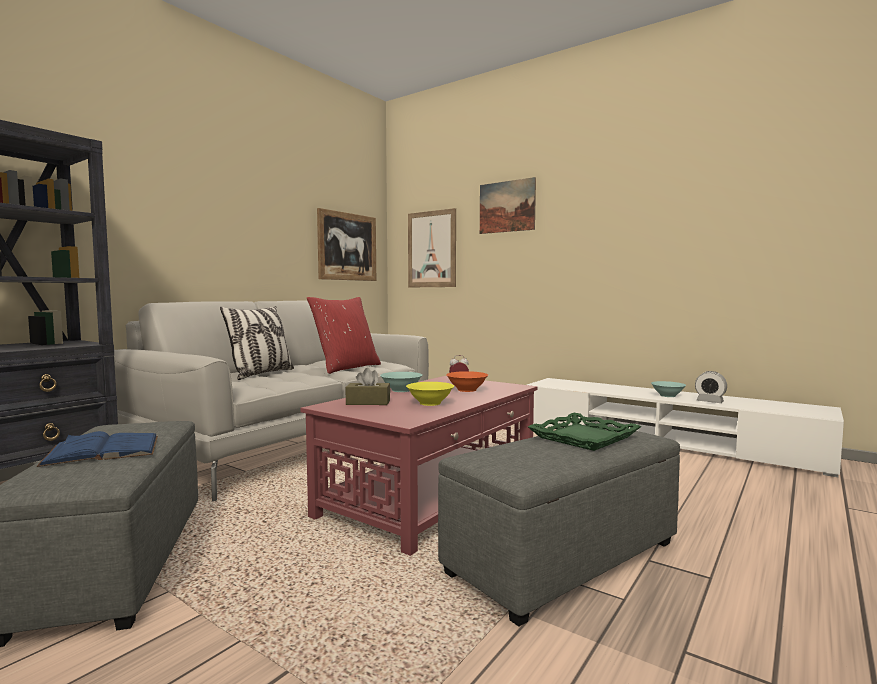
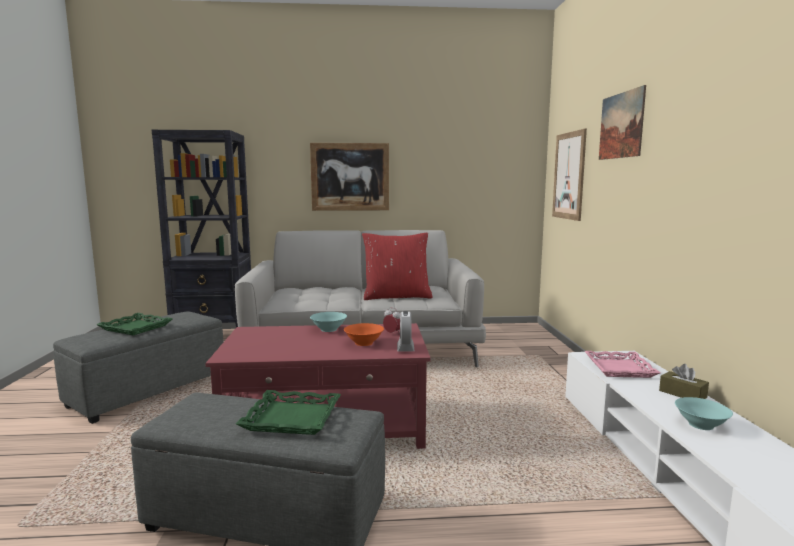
camera: 50 degrees right, 5 degrees up
(103, 450) = (136, 328): blue book -> green tray
(261, 374) = (330, 291): pillow -> none
(347, 247) = (487, 175): picture -> picture (350, 177)
(368, 402) = (272, 334): brown tissue box -> brown tissue box (682, 394)
(430, 403) = (293, 347): yellow bowl -> none
(571, 385) = (620, 368): none -> pink tray
(710, 401) = (734, 458): alarm clock -> alarm clock (405, 348)

